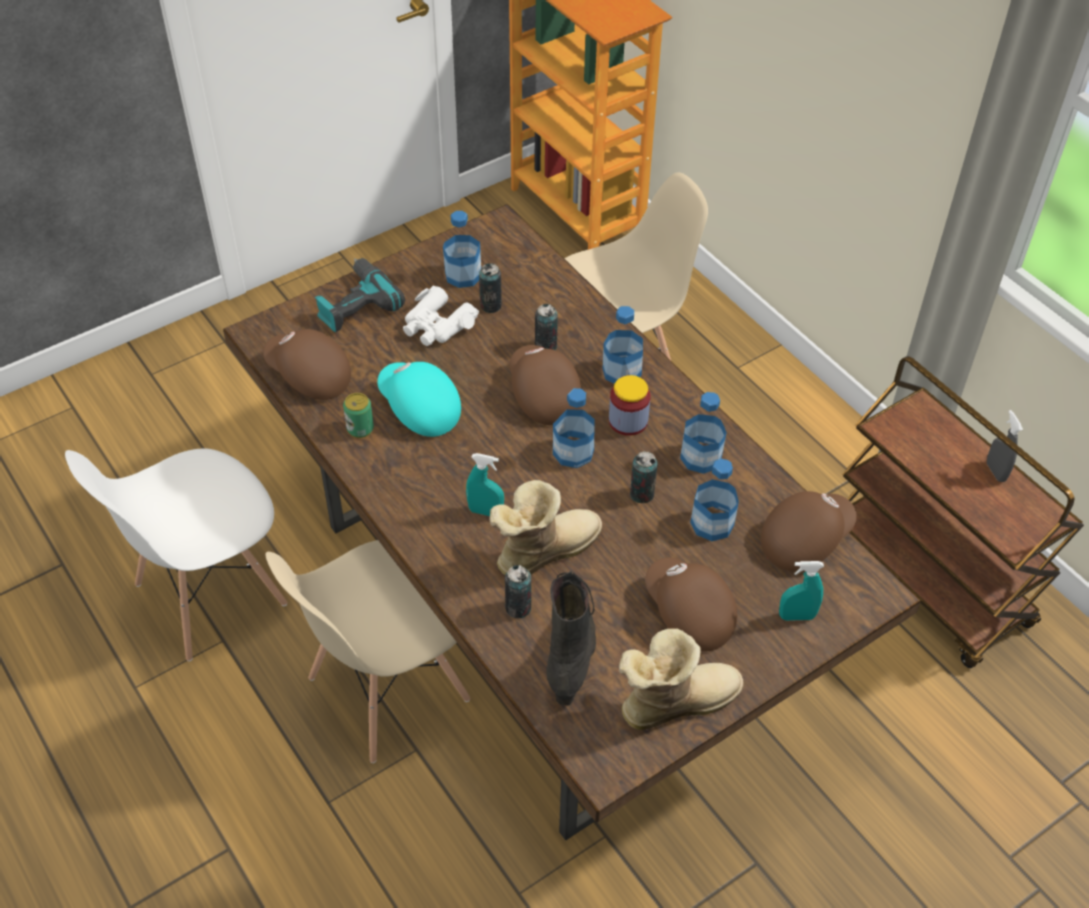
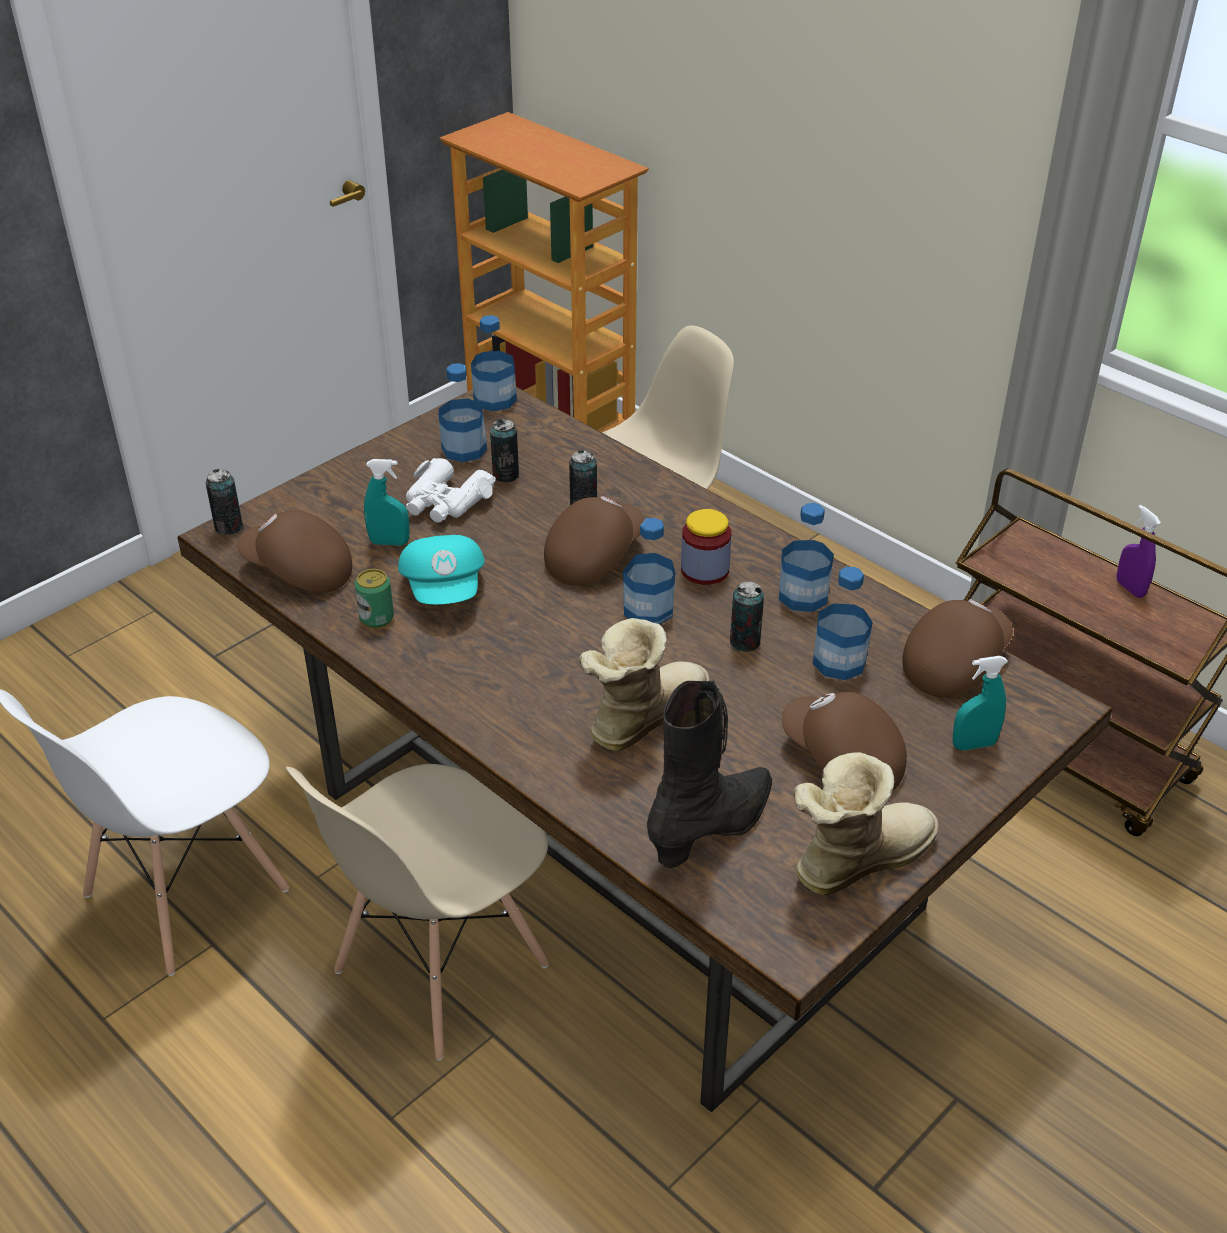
camera: 10 degrees left, 10 degrees down
(355, 304) = (338, 492): power drill -> none
(419, 409) = (445, 589): turquoise cap -> turquoise cap turned 135 degrees counterclockwise
(485, 511) = (558, 685): turquoise spray bottle -> turquoise spray bottle (389, 542)
(518, 608) = (628, 784): can -> can (228, 527)
(542, 395) = (593, 556): brown cap -> brown cap turned 75 degrees clockwise
(572, 658) = (713, 829): black boot -> black boot turned 45 degrees clockwise
(622, 371) = (682, 522): bottle -> bottle (495, 399)
(995, 472) = (1130, 588): grey spray bottle -> purple spray bottle

